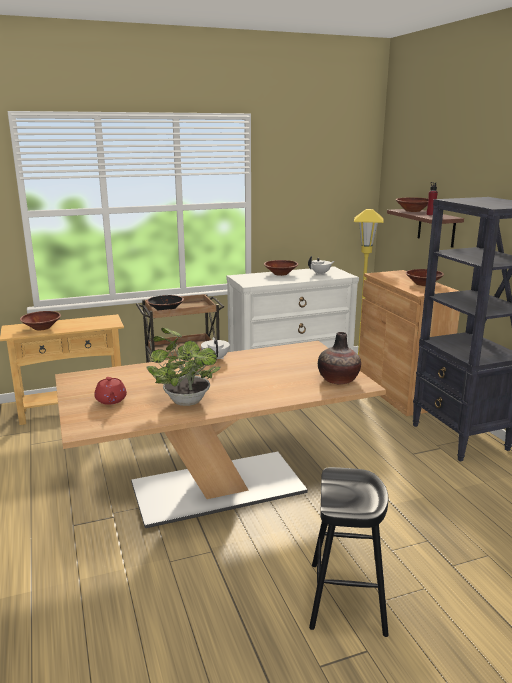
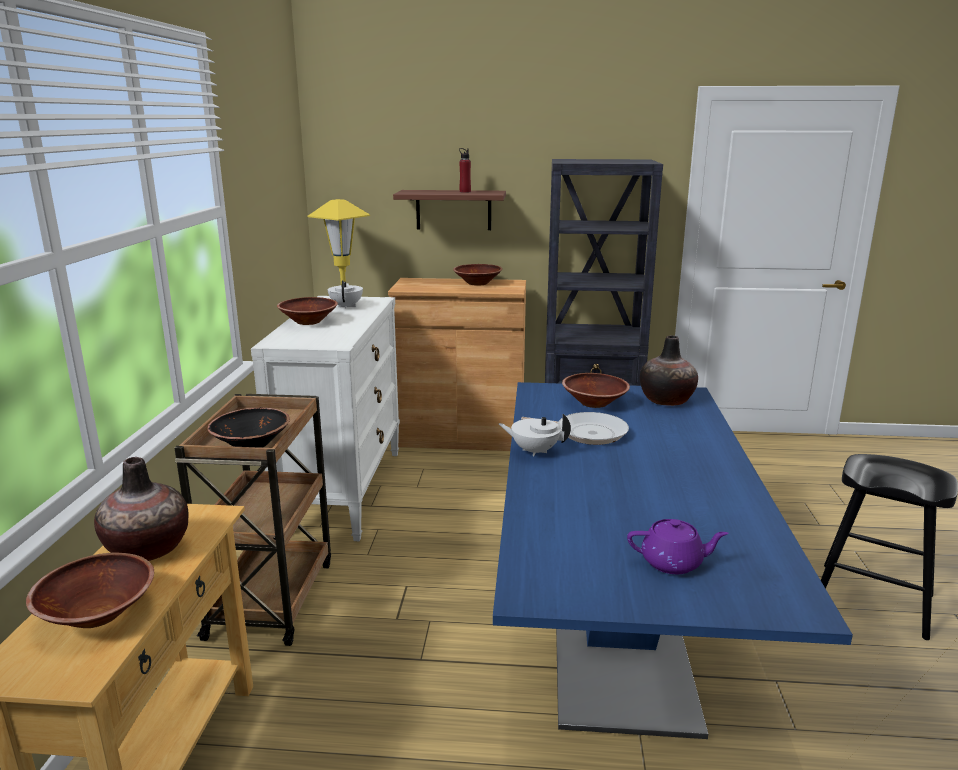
camera: 65 degrees left, 0 degrees up
(83, 322) = (147, 549): none -> vase
(111, 400) = (673, 563): red teapot -> purple teapot
(184, 400) = (697, 500): potted plant -> none
(218, 488) = (618, 636): beige dining table -> blue dining table
(254, 366) = (587, 433): none -> frying pan
(413, 211) = (424, 191): brown bowl -> brown bowl (594, 403)

